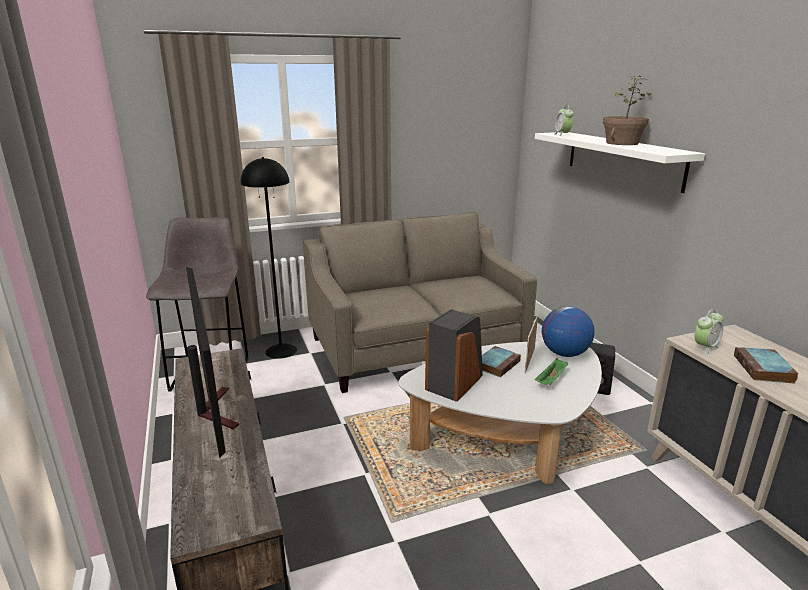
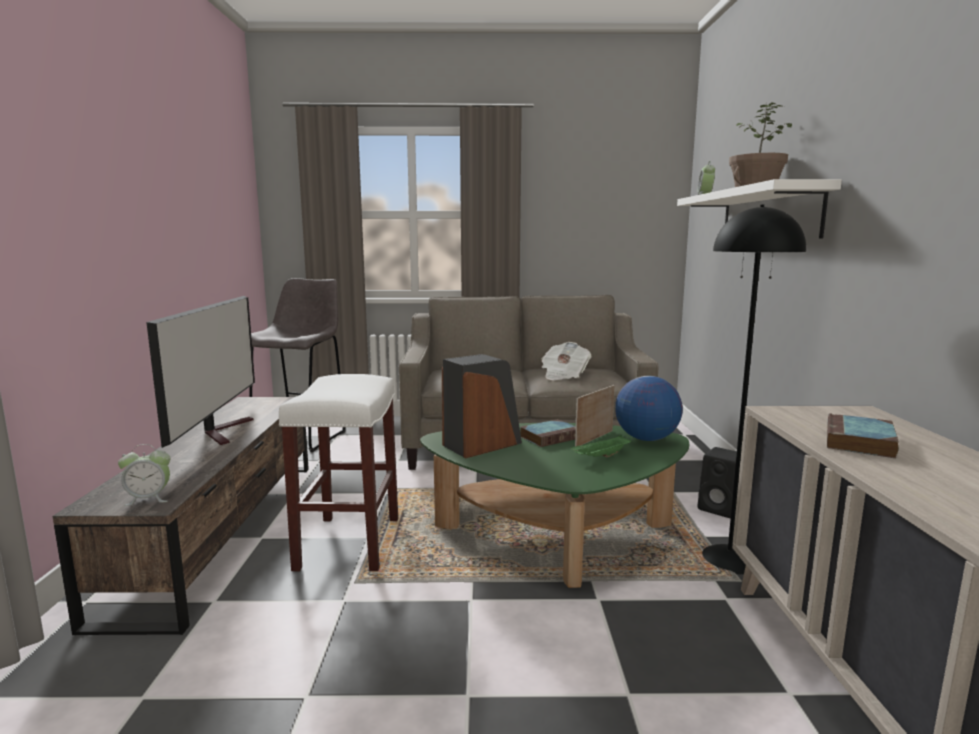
camera: 20 degrees right, 10 degrees down
(281, 350) = (381, 430): black floor lamp -> black floor lamp (729, 558)
(353, 483) = (348, 542): none -> white stool
(457, 291) = (563, 375): none -> newspaper
(507, 440) = (556, 538): white coffee table -> green coffee table
(705, 347) = (792, 417): alarm clock -> alarm clock (149, 499)

